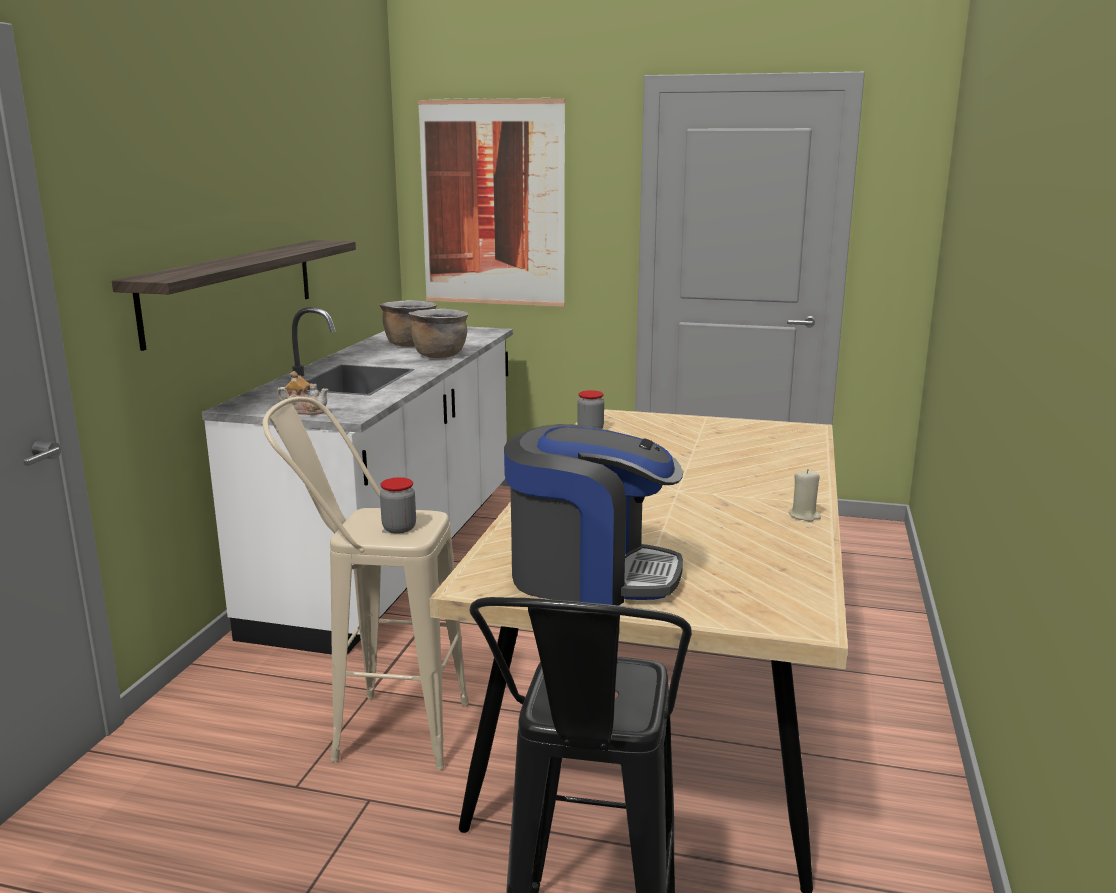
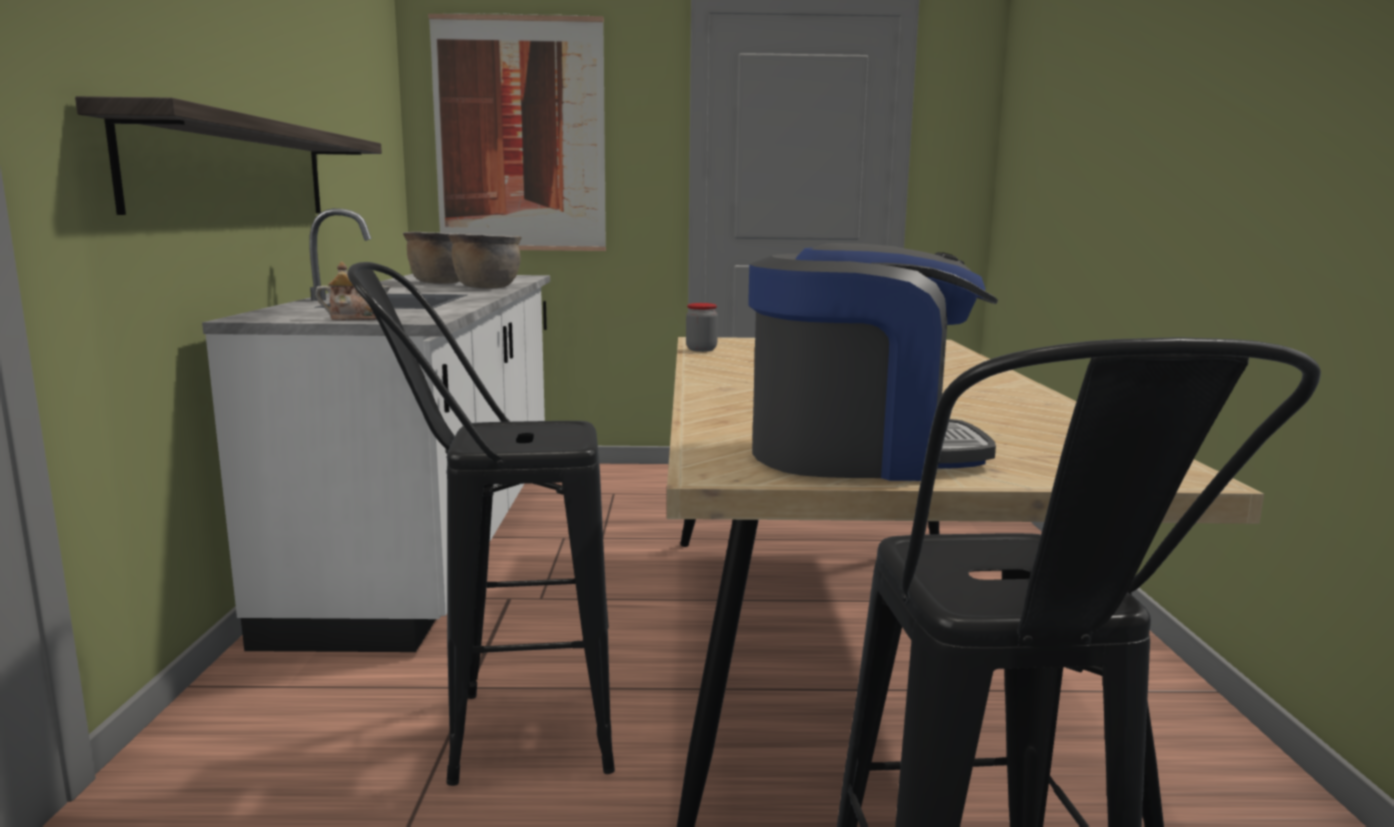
camera: 15 degrees left, 5 degrees down
(380, 729) = (501, 734): beige stool -> black stool
(399, 528) = (539, 438): jar -> none
(804, 516) = (1030, 396): beige candle -> none

